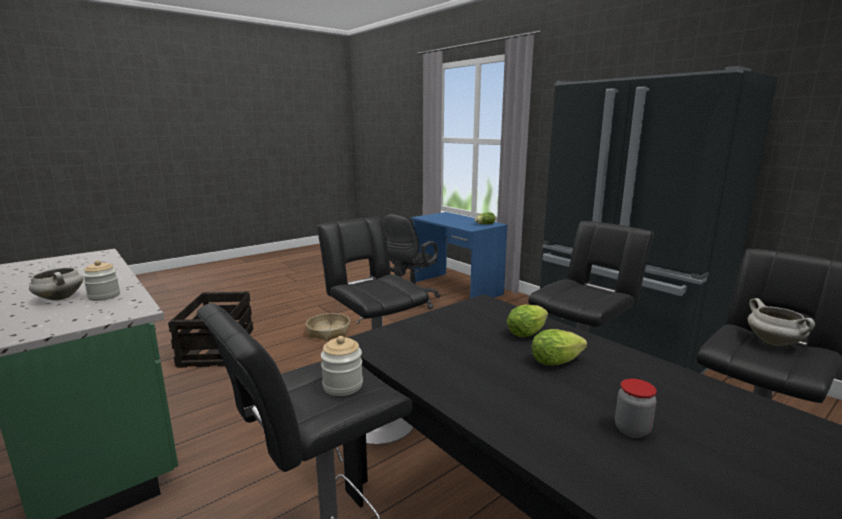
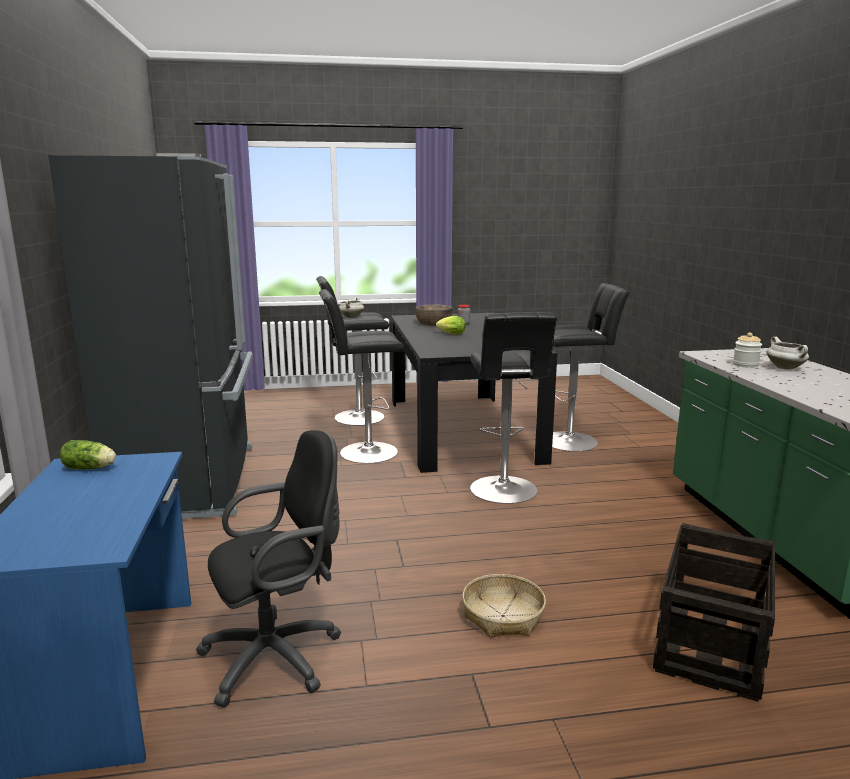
camera: 150 degrees left, 0 degrees up
(343, 386) = (566, 329): jar -> none
(528, 333) = (440, 341): lettuce -> none
(687, 412) = (434, 323): none -> brown bowl

